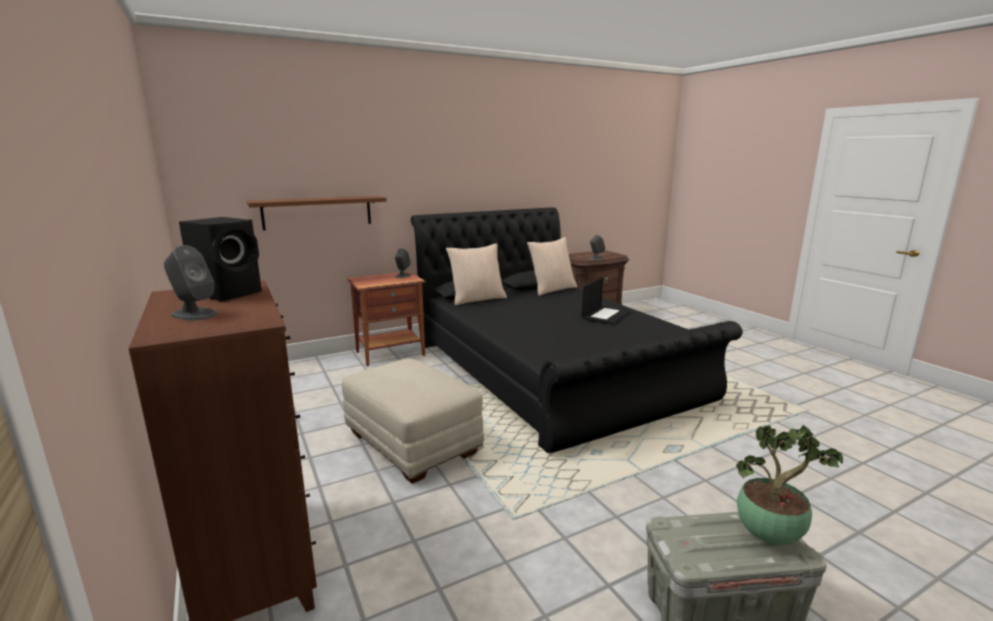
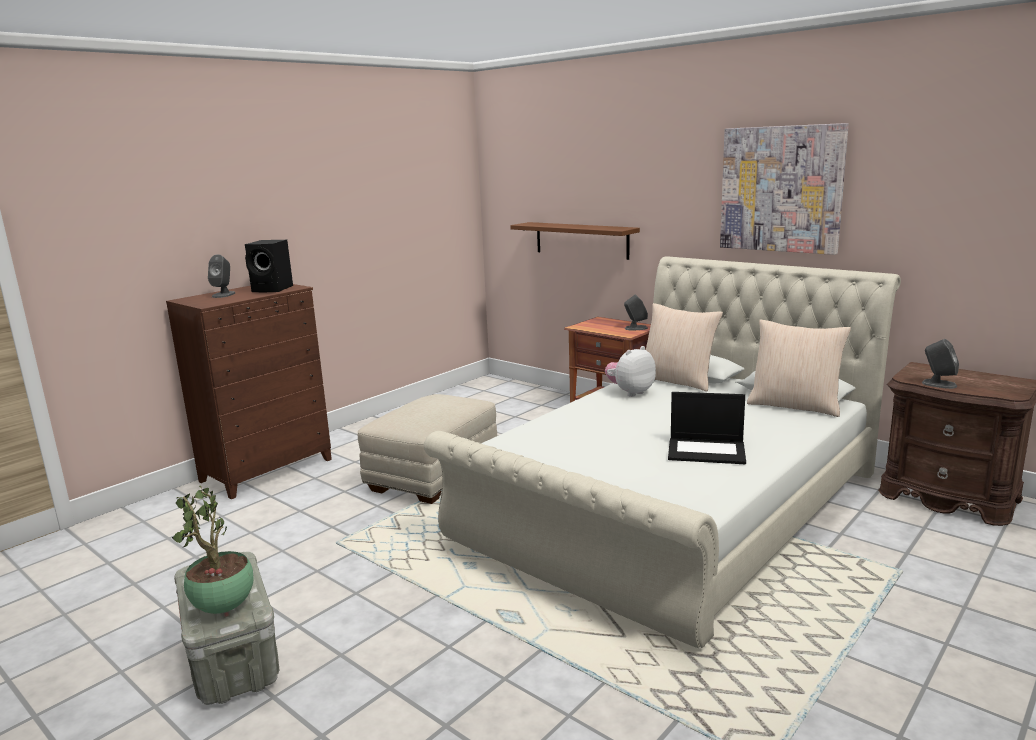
camera: 70 degrees right, 0 degrees up
(483, 161) = (781, 189): none -> picture
(483, 312) = (630, 392): none -> plush toy
(550, 369) = (673, 503): black bed -> beige bed

